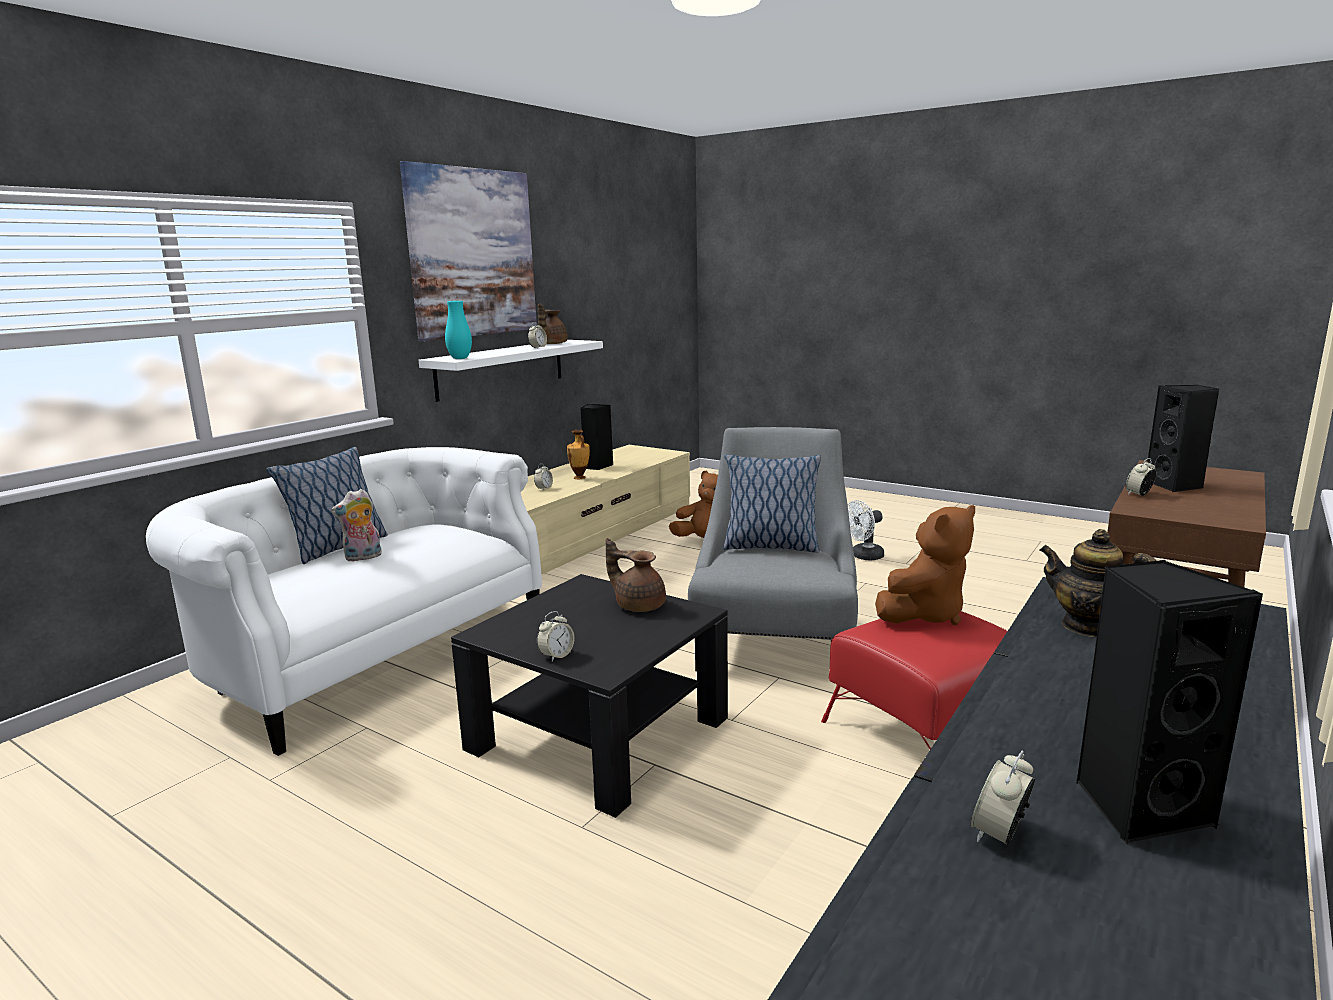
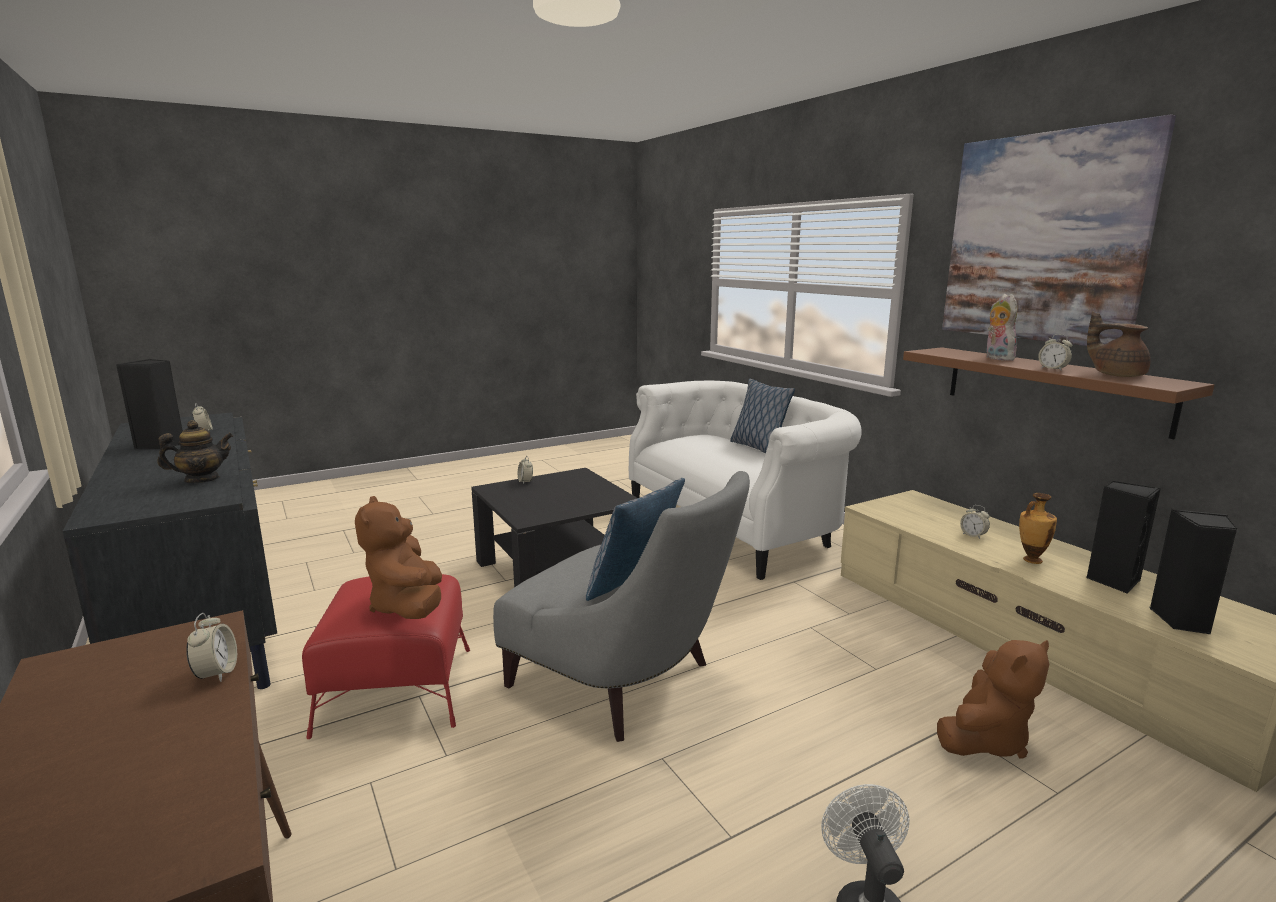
camera: 115 degrees right, 0 degrees up
(363, 557) = (728, 451): plush toy -> plush toy (996, 358)
(460, 358) = (933, 352): turquoise vase -> none
(501, 368) = (1052, 388): white shelf -> brown shelf
(638, 605) = (563, 507): brown teapot -> none
(1175, 486) = (153, 743): black speaker -> black speaker (1182, 621)

